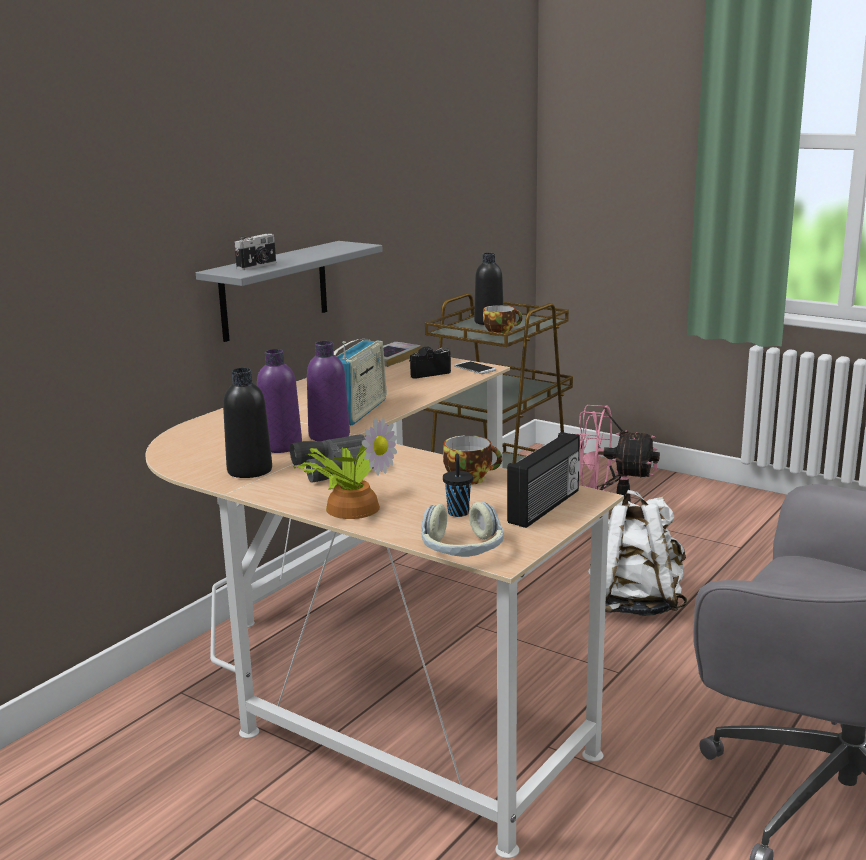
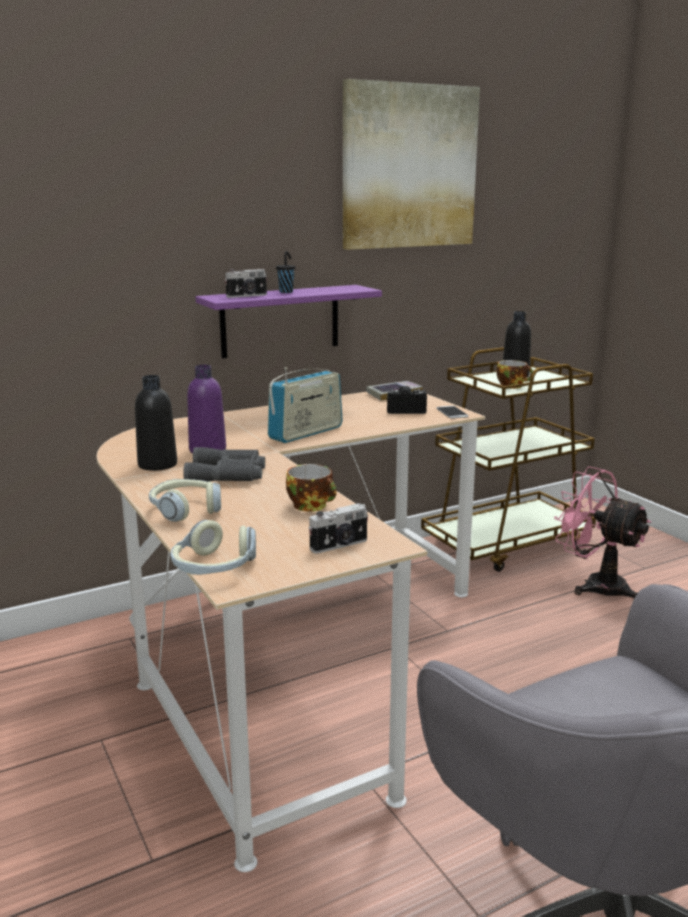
camera: 25 degrees right, 0 degrees up
(274, 290) = (280, 321): grey shelf -> purple shelf
(329, 436) = (255, 448): purple bottle -> none
(351, 506) = (185, 509): potted plant -> headphones
(375, 106) = (409, 167): none -> picture
(458, 512) = (259, 533): black cup -> black cup (286, 292)
(546, 507) = (340, 545): radio -> camera
(634, 604) = (557, 666): white backpack -> none

